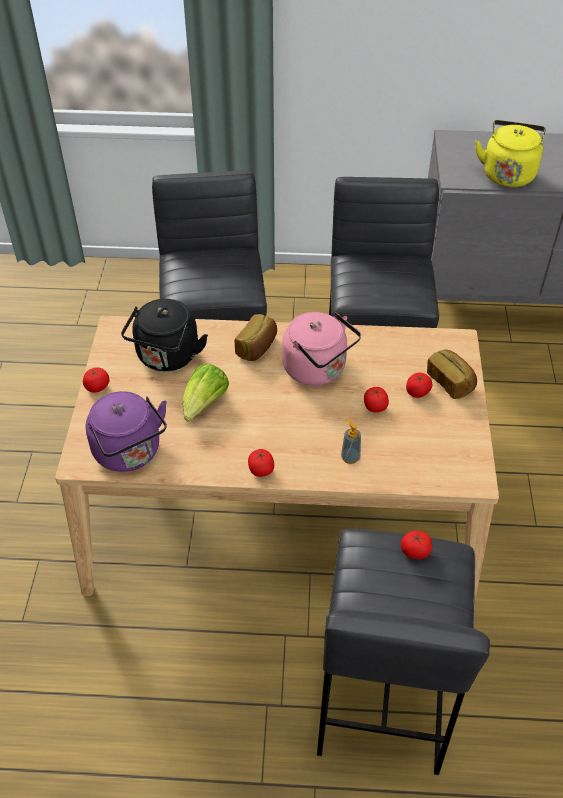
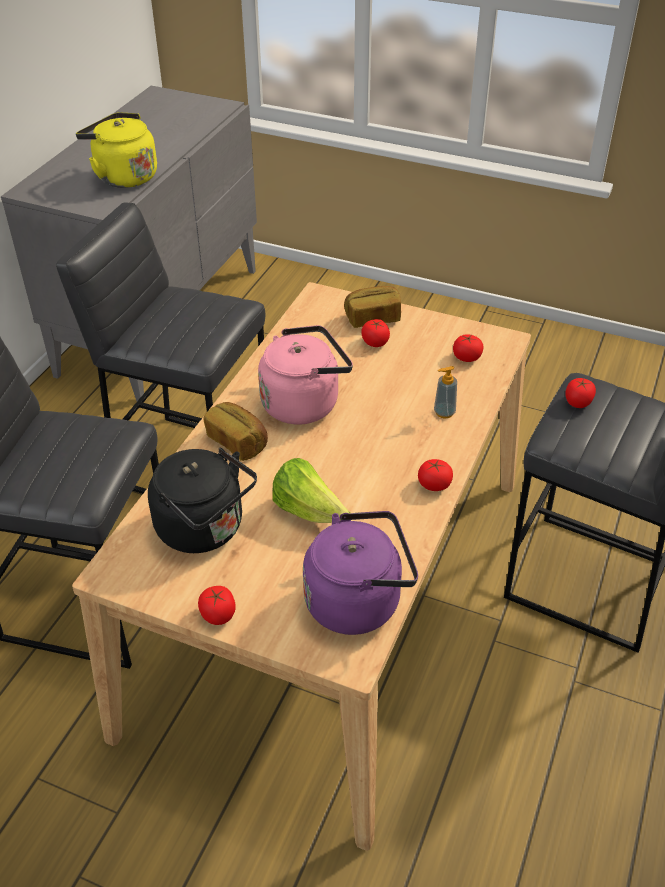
camera: 70 degrees left, 5 degrees down
(375, 406) = (381, 376): tomato -> tomato (466, 358)

